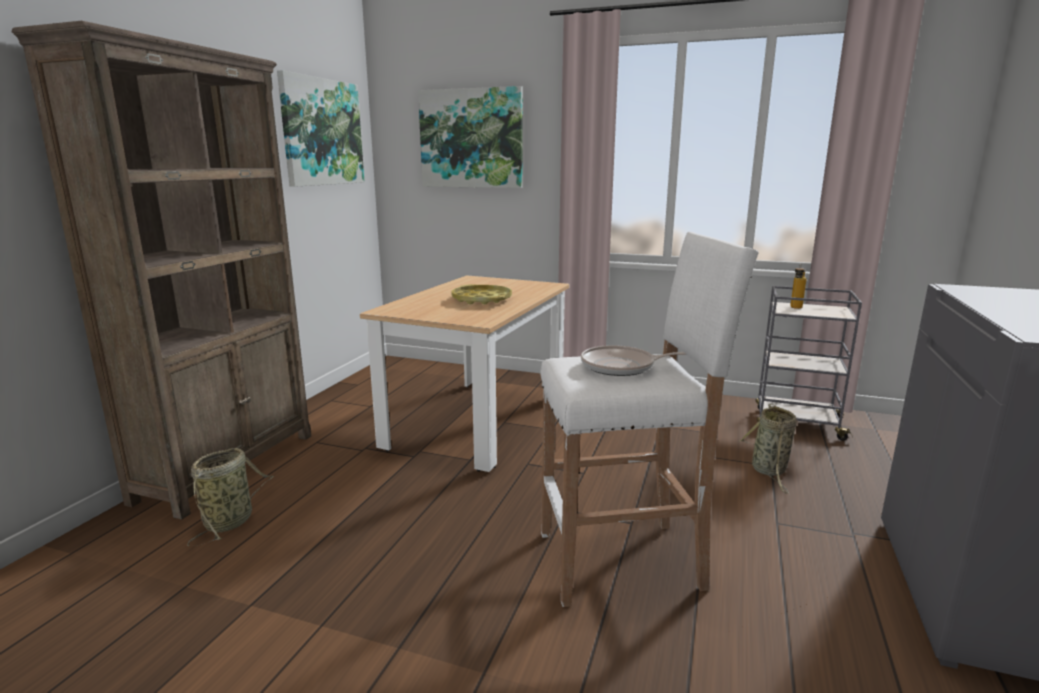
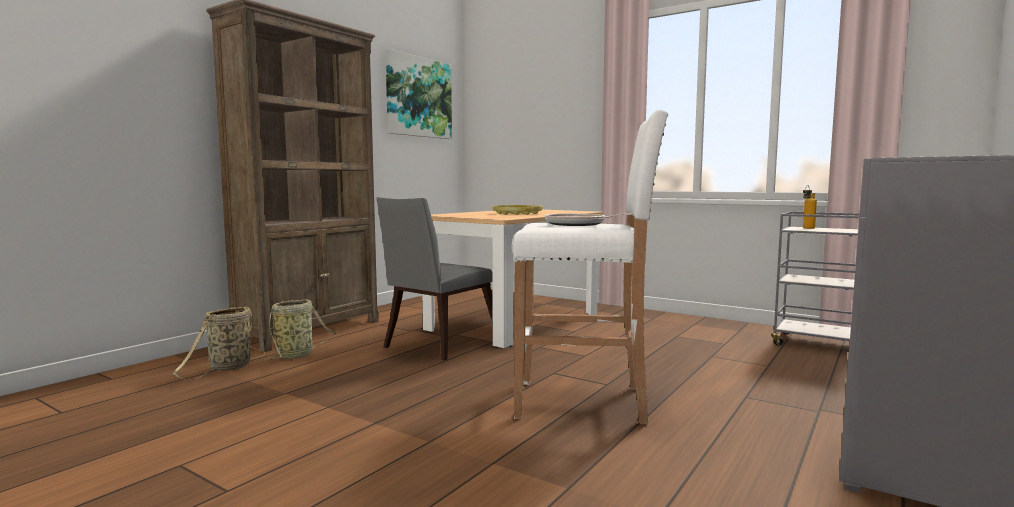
camera: 15 degrees right, 10 degrees down
(407, 475) = (437, 345): none -> grey chair
(471, 139) = (535, 101): picture -> none
(769, 471) = (763, 368): basket -> basket (228, 368)

